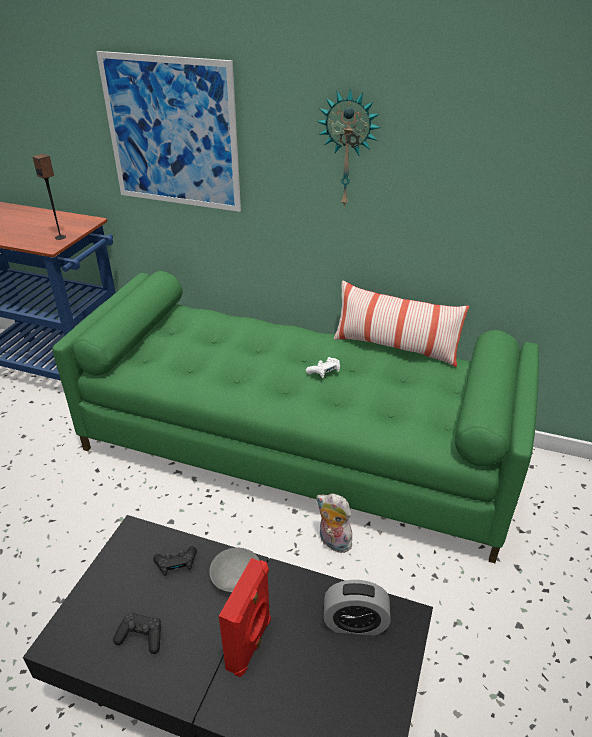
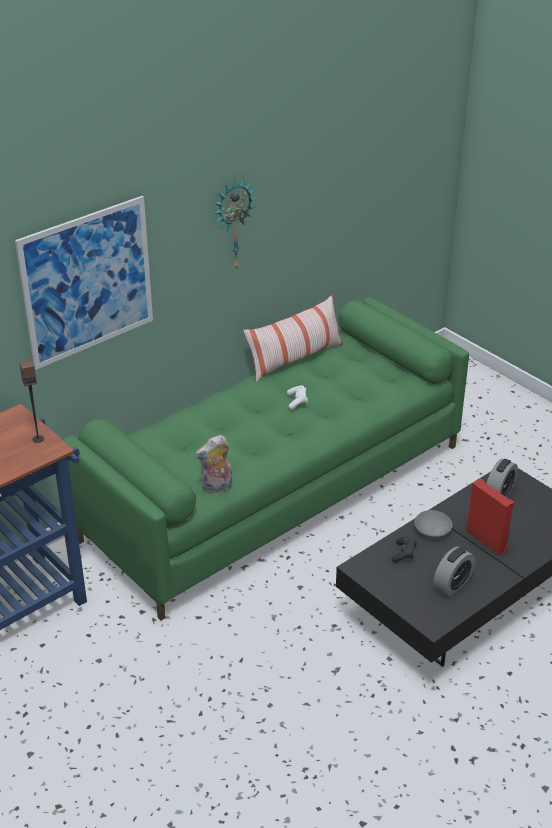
camera: 60 degrees left, 0 degrees up
(141, 637) = (452, 584): black game controller -> alarm clock
(333, 542) = (386, 509): plush toy -> plush toy (216, 487)

